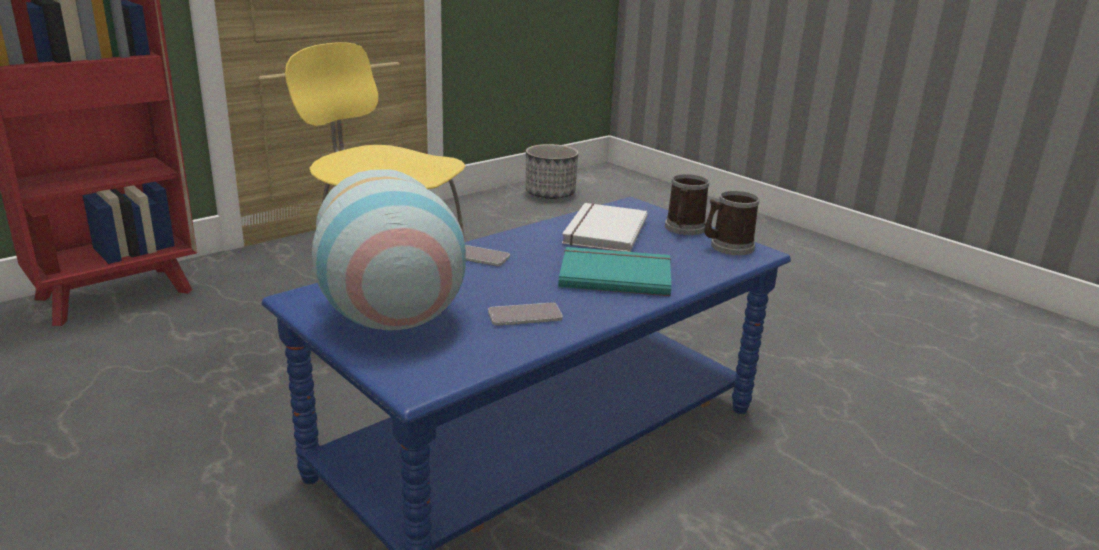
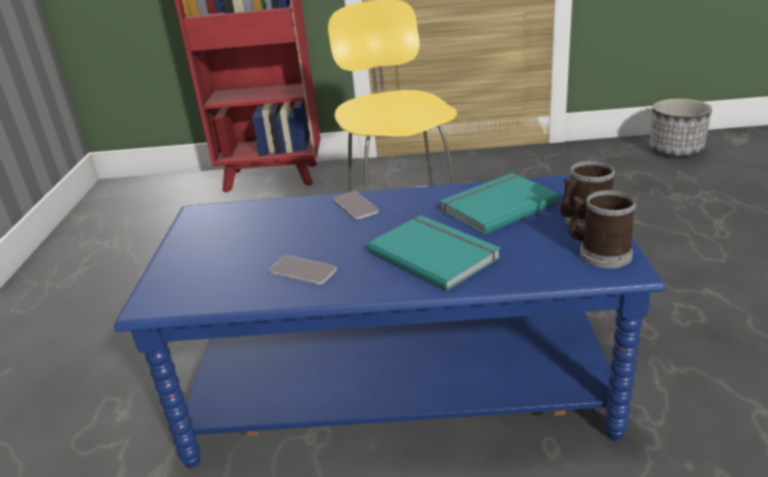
camera: 45 degrees right, 5 degrees up
(393, 319) = (219, 246): vase -> none
(602, 231) = (496, 205): white book -> turquoise book

